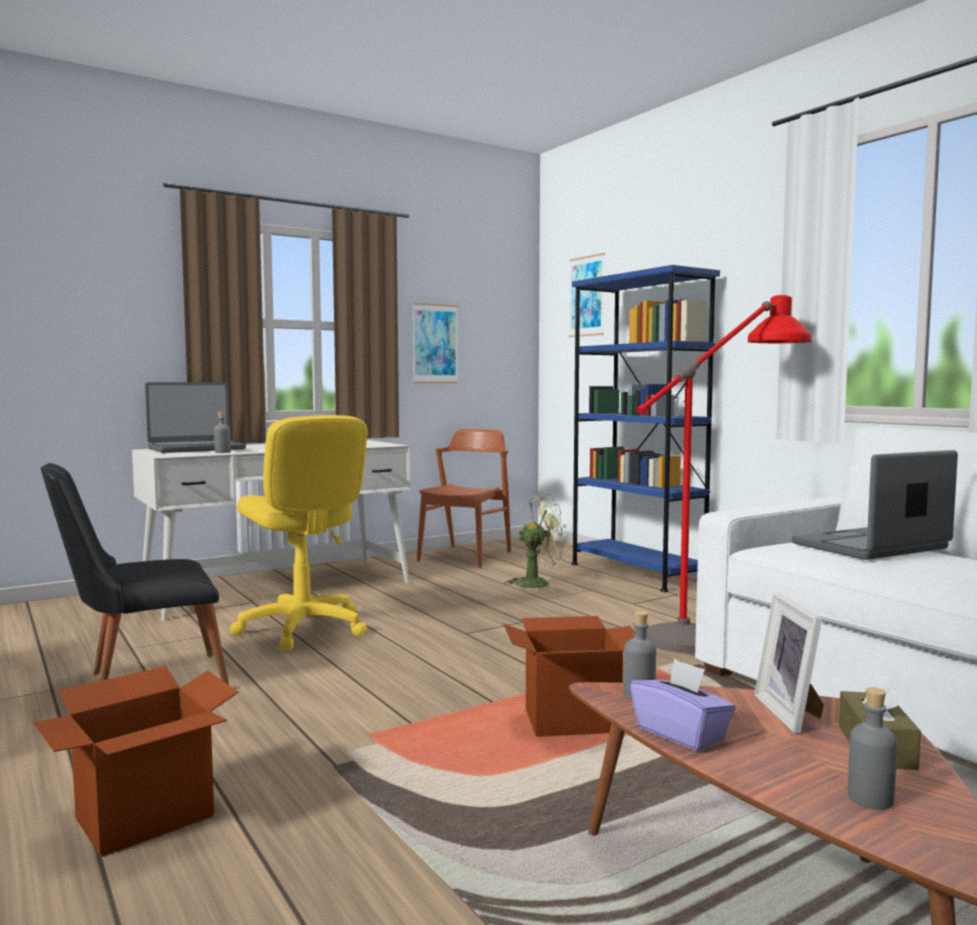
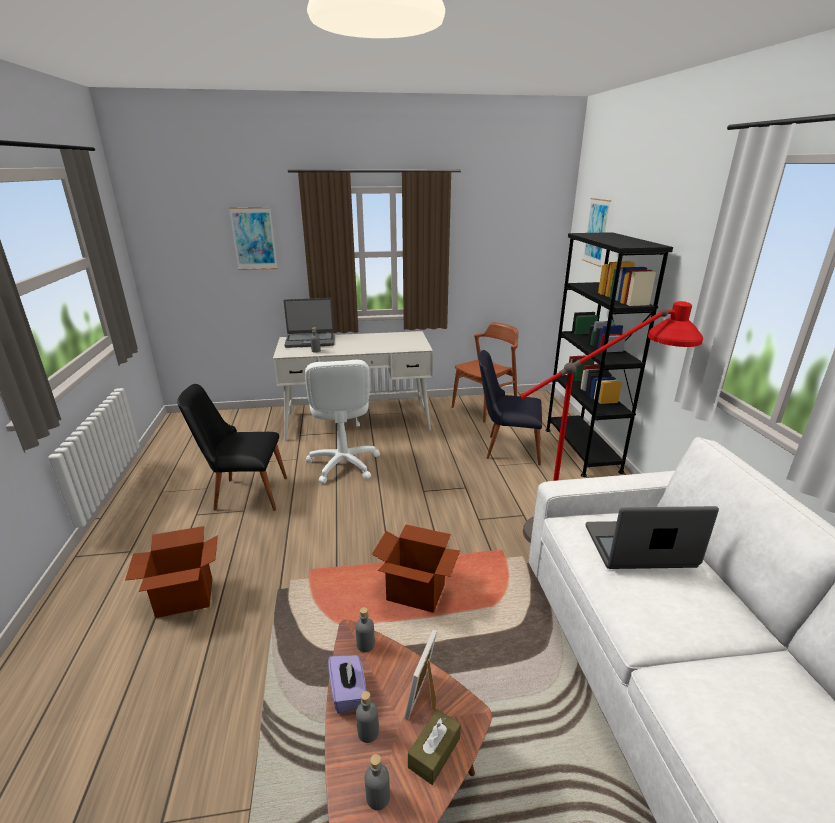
camera: 25 degrees right, 20 degrees up
(302, 628) = (343, 464): yellow office chair -> white office chair
(435, 343) = (480, 261): picture -> picture (254, 239)
(539, 583) = (507, 448): green fan -> black chair
(636, 573) = (581, 450): blue bookcase -> black bookcase
(765, 755) = (368, 732): none -> grey bottle

